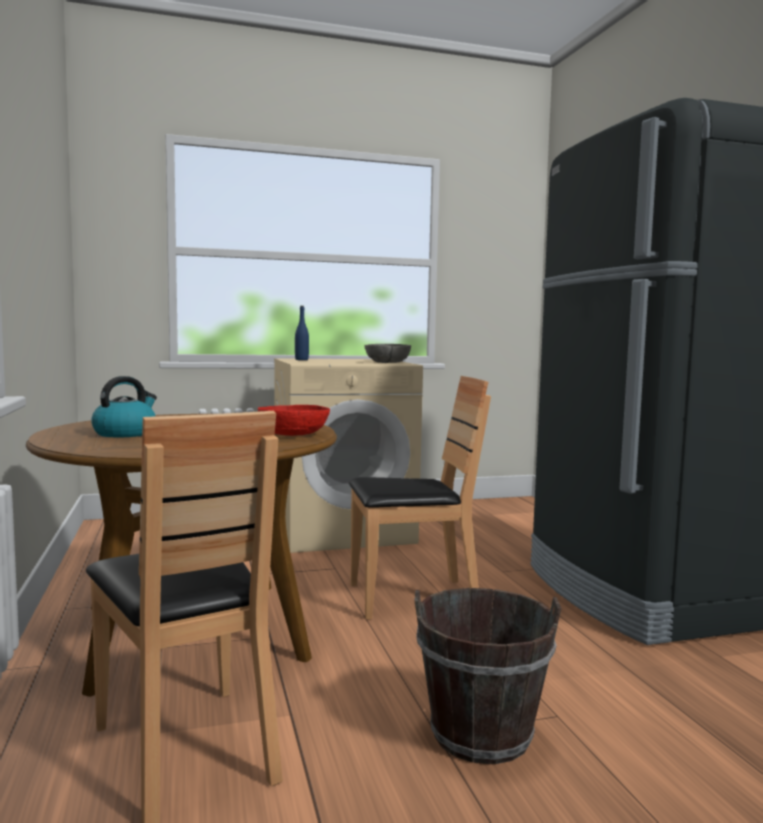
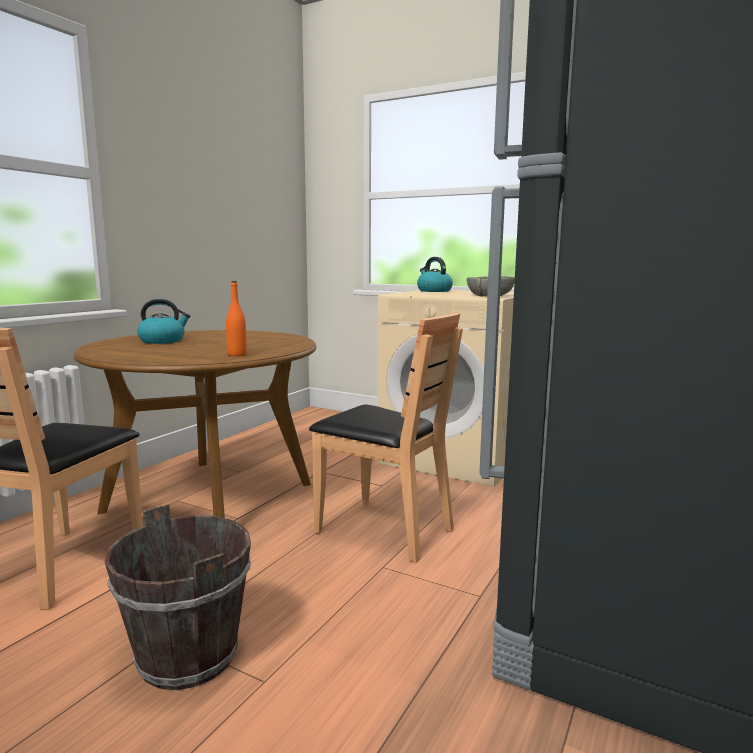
camera: 45 degrees right, 5 degrees up
(294, 434) = (237, 354): red bowl -> orange bottle
(301, 360) = (433, 291): blue bottle -> kettle

